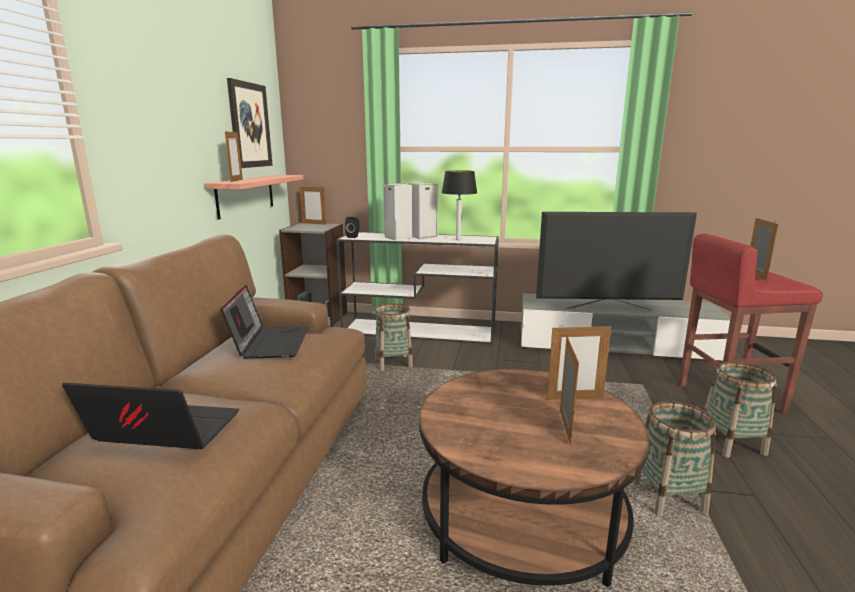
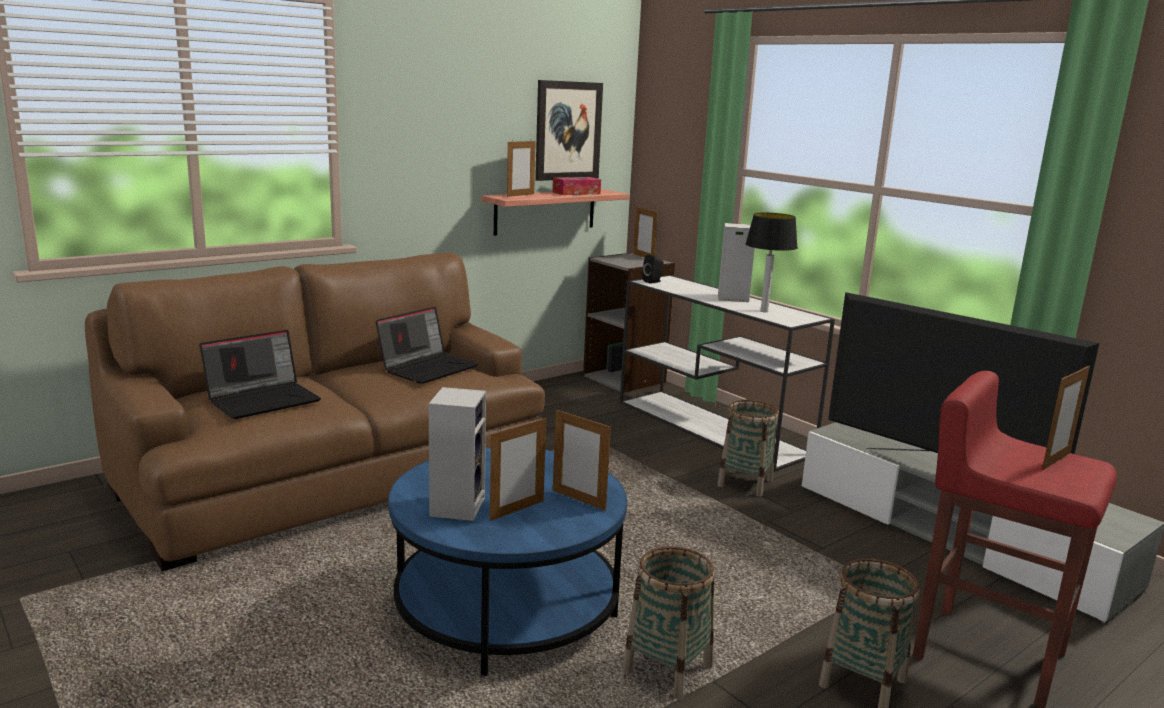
camera: 40 degrees right, 0 degrees up
(162, 433) = (264, 400): laptop -> laptop turned 90 degrees clockwise
(269, 177) = (576, 193): none -> tissue box
(393, 363) = (622, 448): basket -> basket (745, 483)
(397, 237) = (698, 293): speaker -> speaker (457, 506)
(522, 517) = (506, 606): brown coffee table -> blue coffee table

